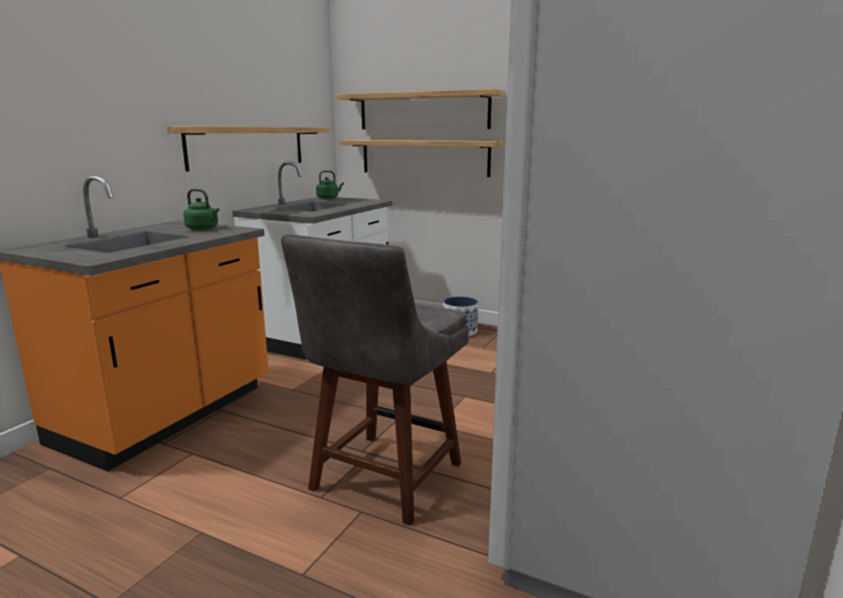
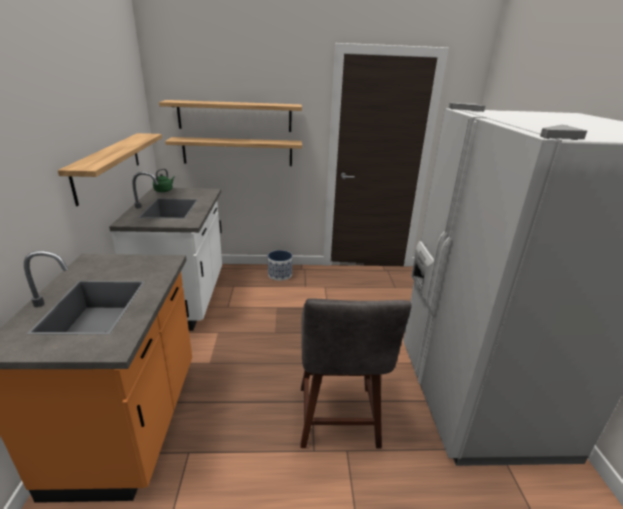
camera: 30 degrees left, 10 degrees up
(203, 228) = (132, 265): green kettle -> none

